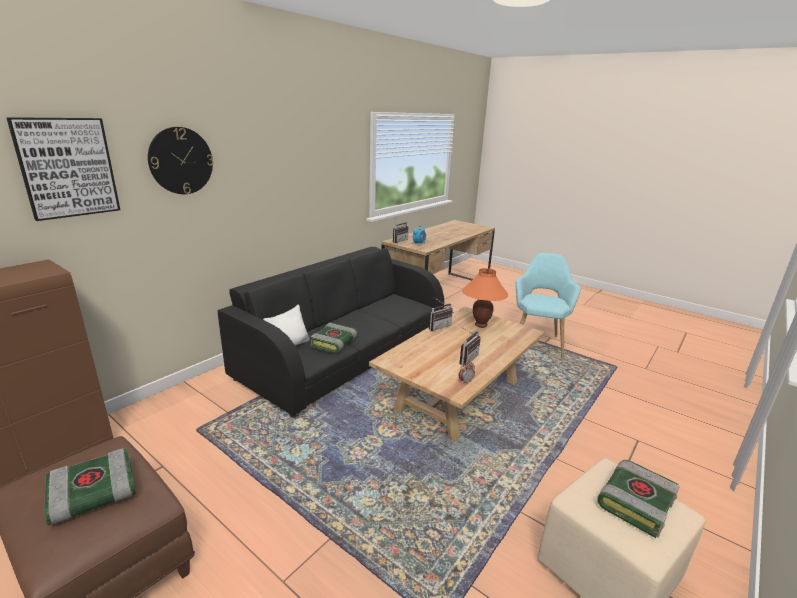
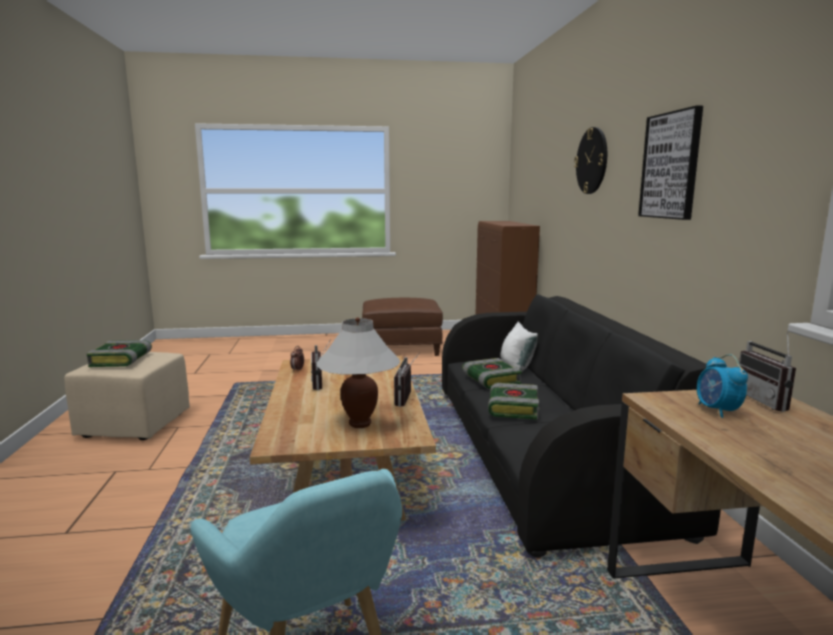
camera: 135 degrees right, 10 degrees down
(67, 168) = (555, 165): picture -> picture (671, 166)
(92, 495) = (394, 300): book -> book (512, 408)
(480, 325) = (360, 424): orange table lamp -> white table lamp

